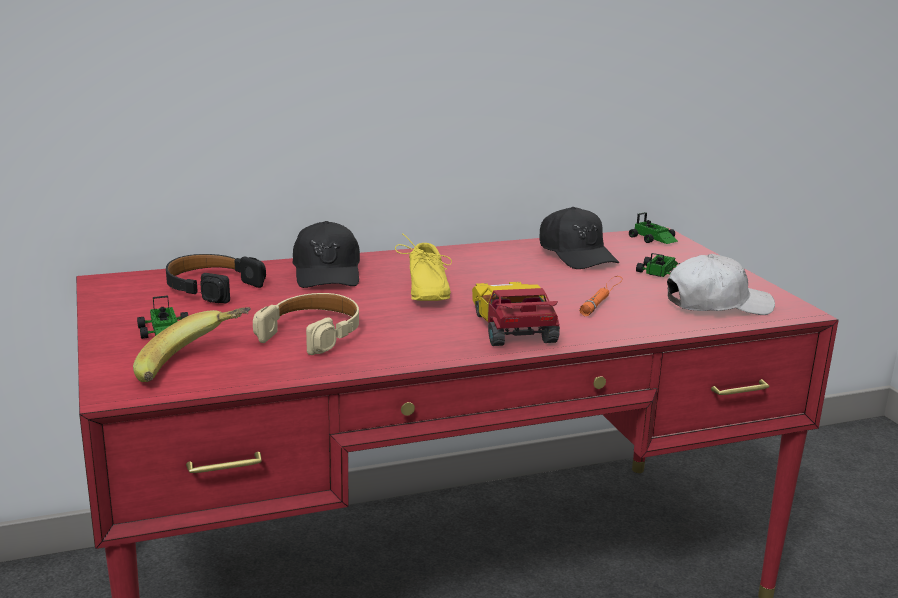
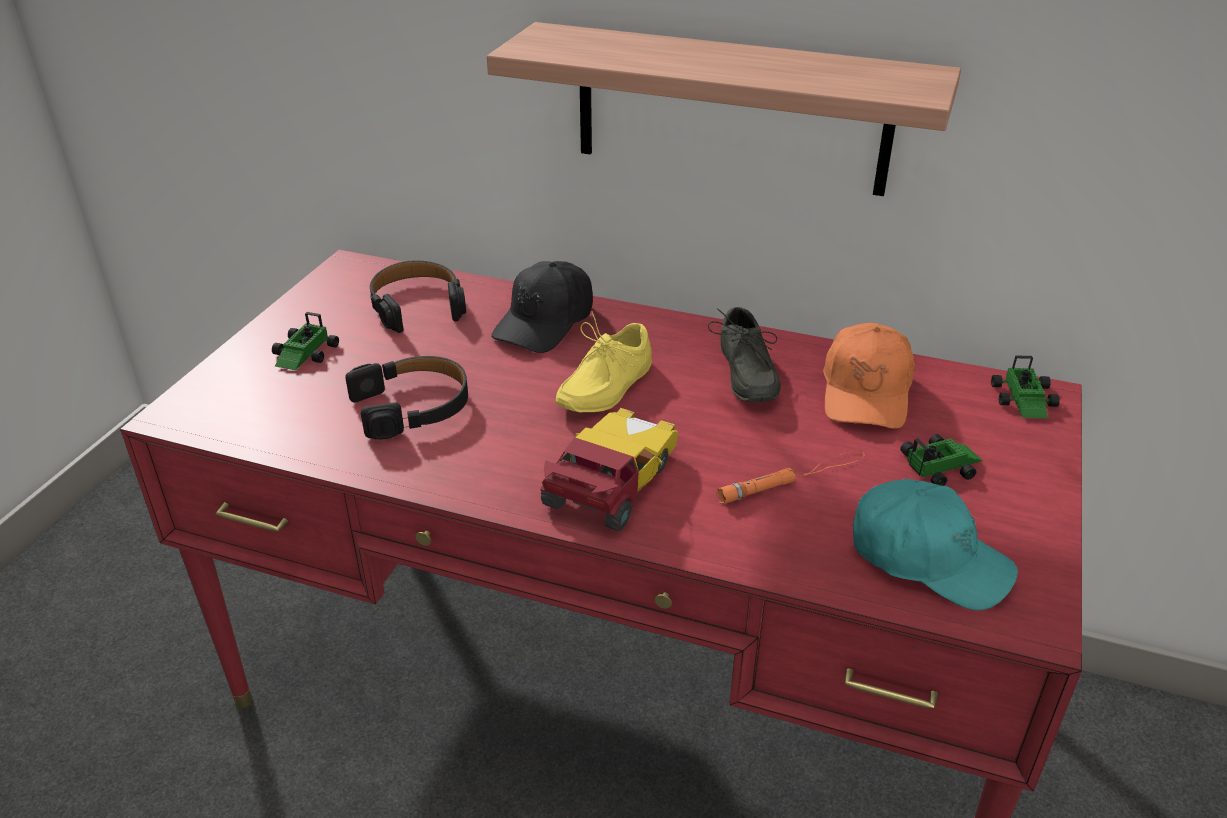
camera: 40 degrees right, 15 degrees up
(195, 368) = (262, 411): banana -> none
(312, 333) = (412, 406): beige headphones -> black headphones
(433, 81) = (731, 110): none -> shelf
(498, 265) = (742, 375): none -> grey shoe
(576, 254) = (866, 392): black cap -> orange cap
(717, 304) = (928, 558): white cap -> turquoise cap

